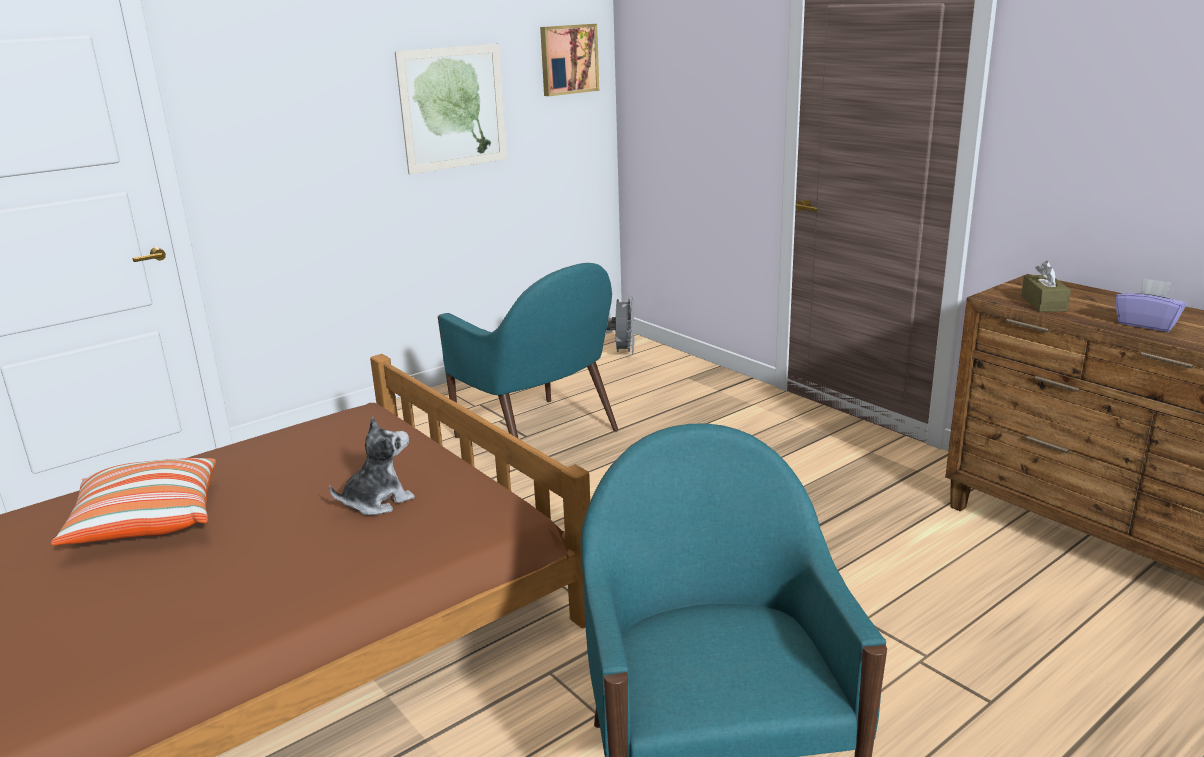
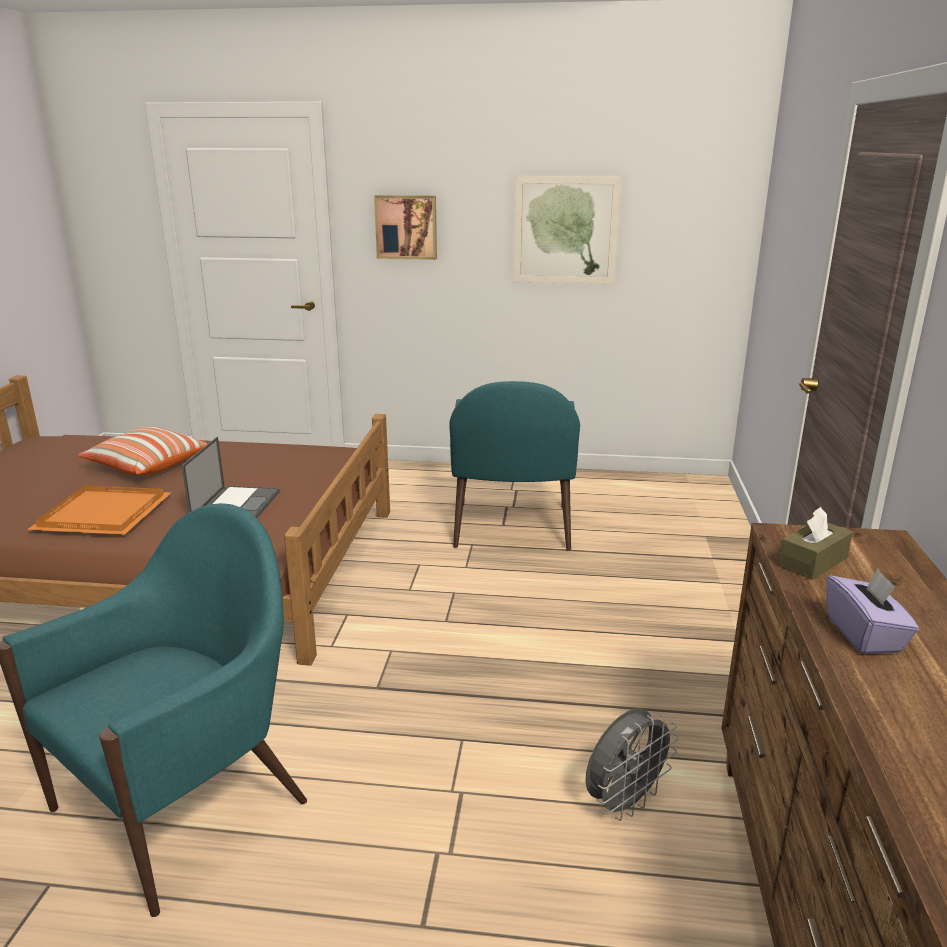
camera: 45 degrees right, 0 degrees up
(229, 585) = (103, 513): none -> orange tray
(377, 501) = (236, 505): plush toy -> laptop
(568, 59) = (703, 197): picture -> picture (406, 227)
(623, 353) = (690, 495): grey fan -> grey fan (624, 802)

